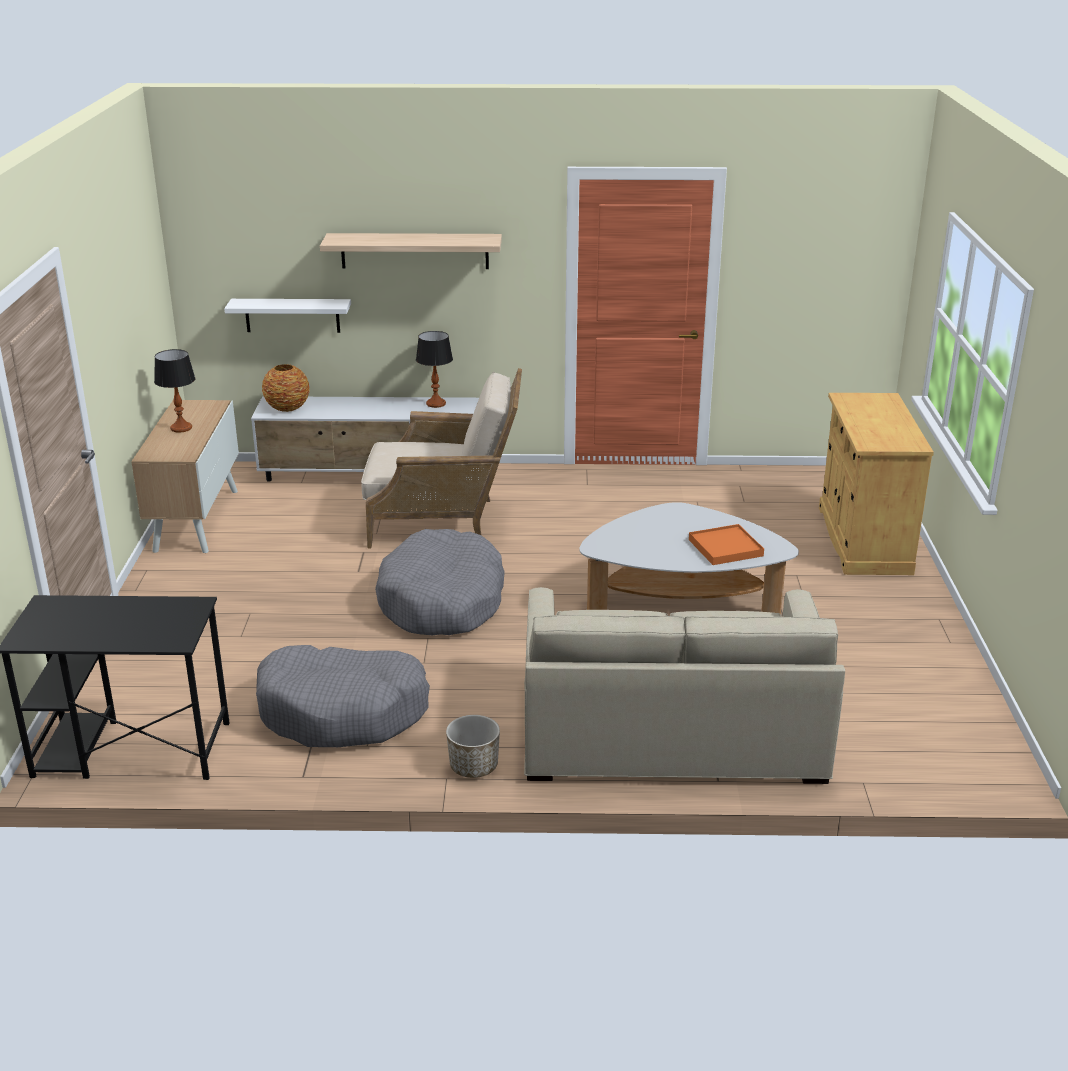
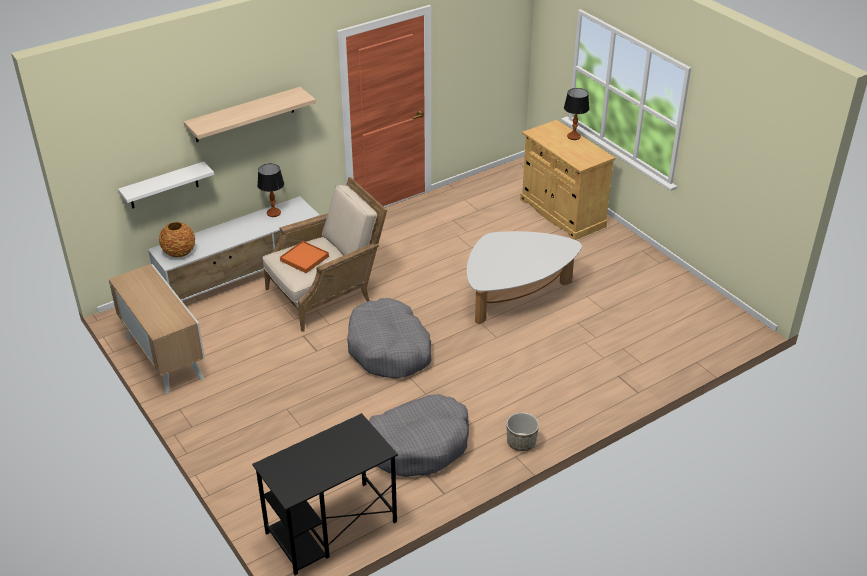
camera: 35 degrees left, 10 degrees up
(181, 428) = (149, 300): table lamp -> table lamp (573, 137)
(669, 729) = (587, 374): beige sofa -> none
(725, 548) = (544, 255): orange tray -> orange tray (304, 258)

